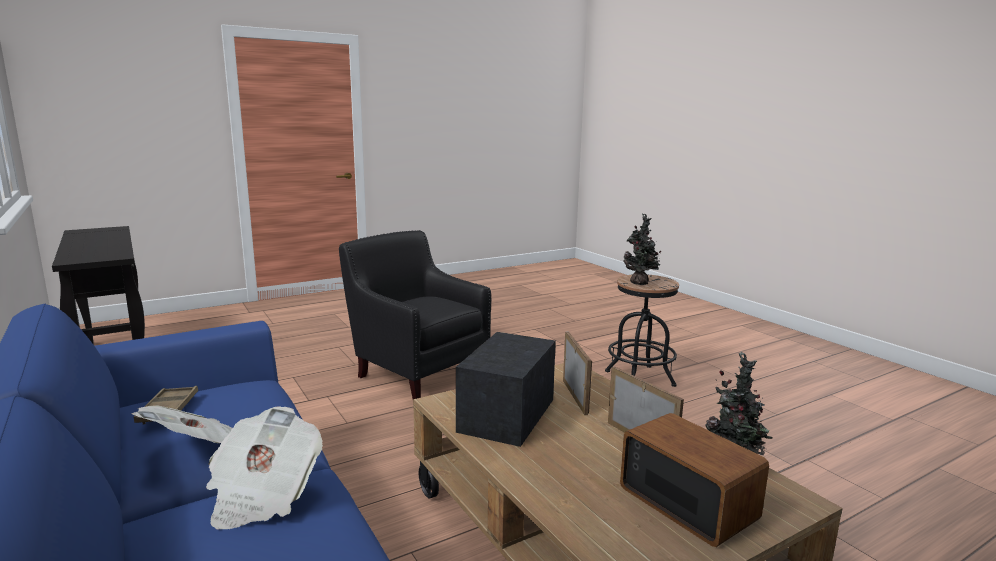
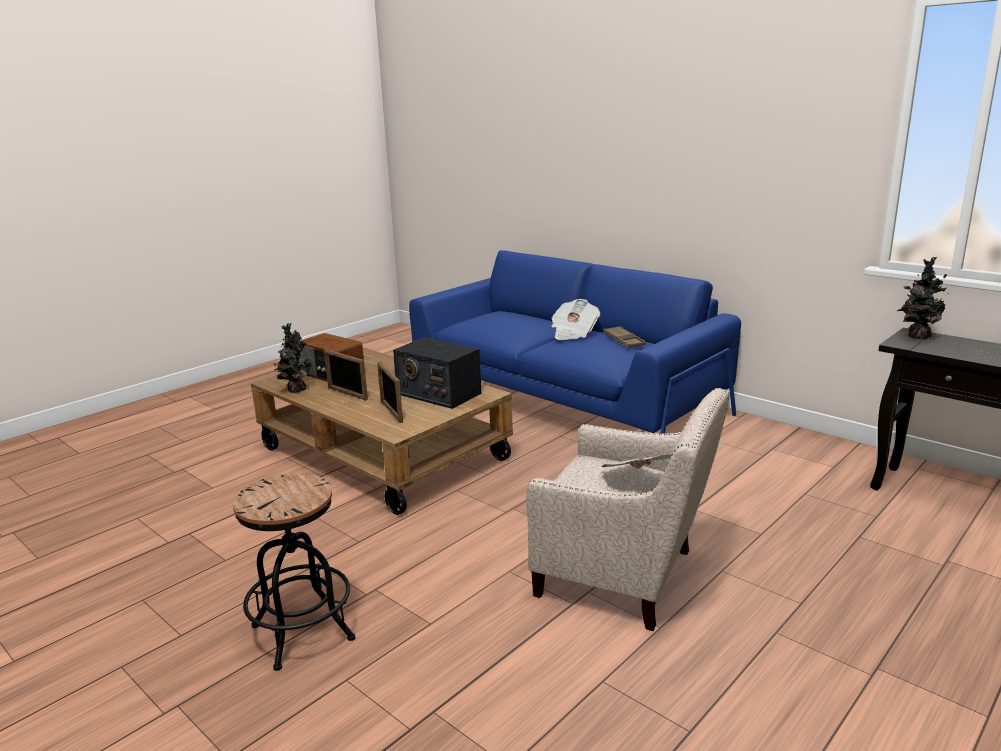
camera: 165 degrees right, 5 degrees up
(263, 494) = (520, 328): newspaper -> newspaper (636, 479)
(418, 371) = (626, 577): black armchair -> beige armchair
(507, 415) = (438, 393): radio -> radio turned 120 degrees clockwise
(640, 283) = (297, 486): potted plant -> potted plant (916, 336)

